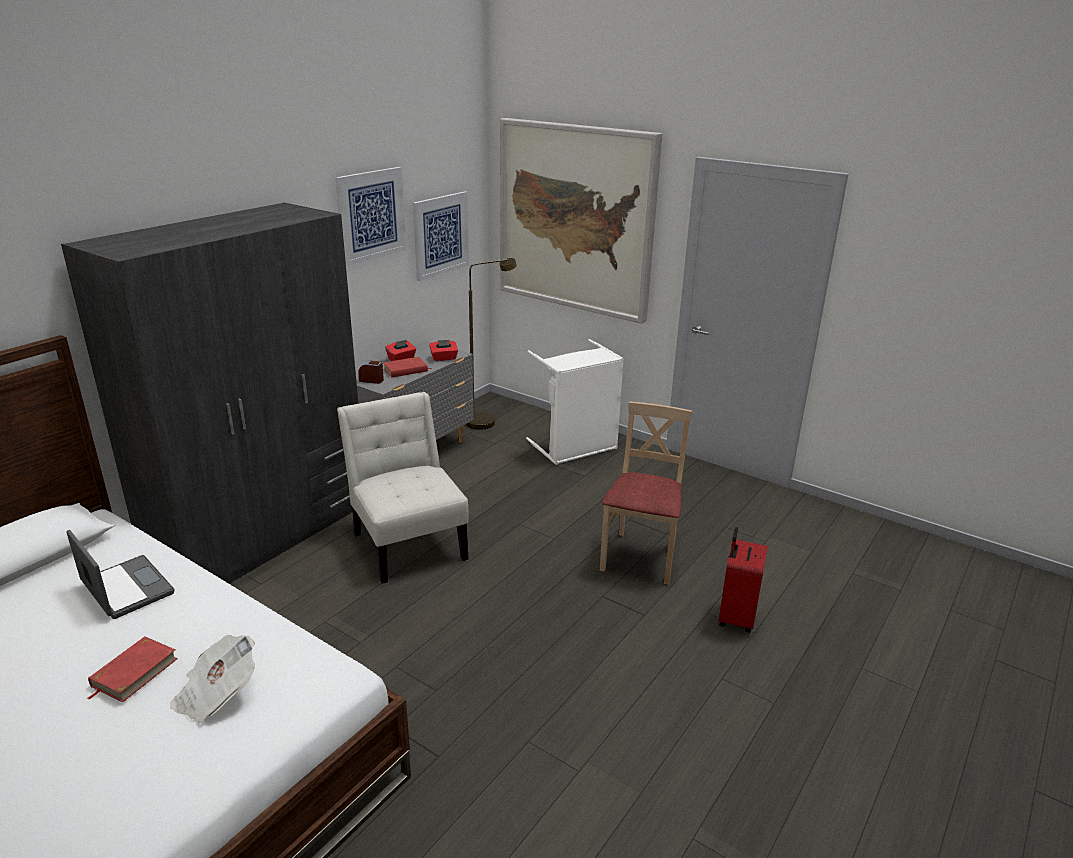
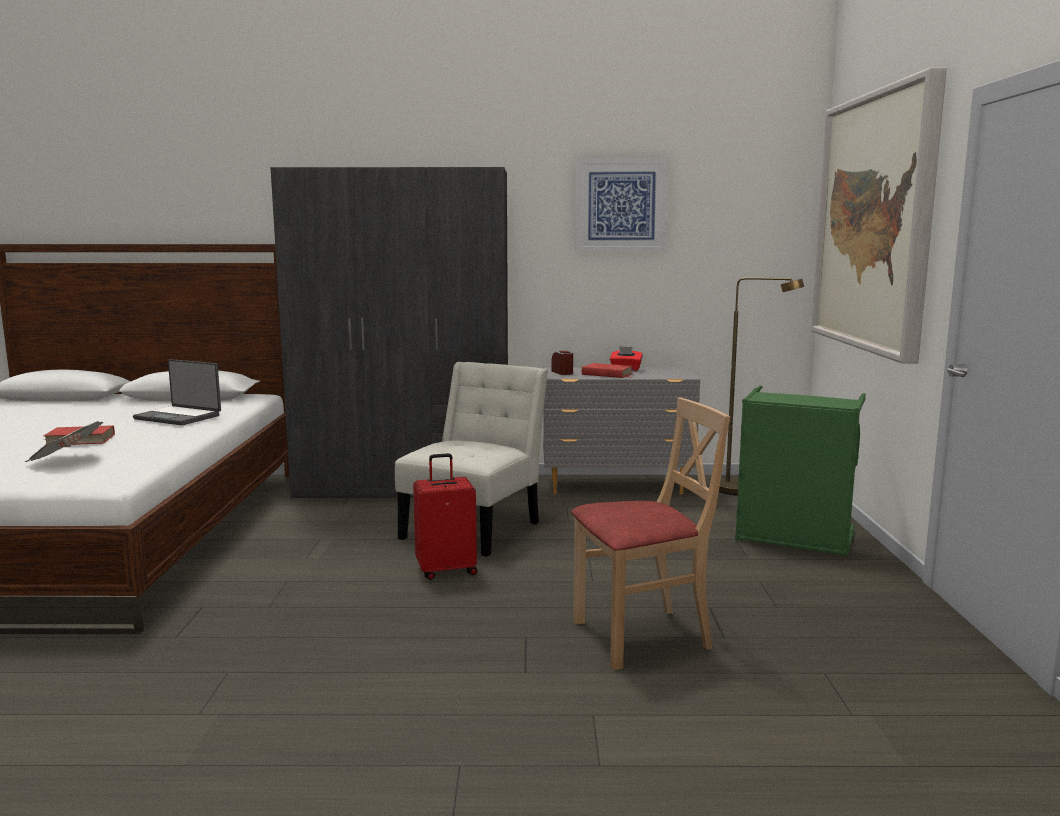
camera: 55 degrees right, 15 degrees down
(126, 589) = (179, 417): laptop -> laptop turned 105 degrees clockwise
(440, 235) = (729, 247): picture -> none
(444, 358) = (663, 376): red tissue box -> none
(576, 448) = (793, 539): white laundry basket -> green laundry basket
(735, 617) = (614, 739): red suitcase -> red suitcase (446, 570)

